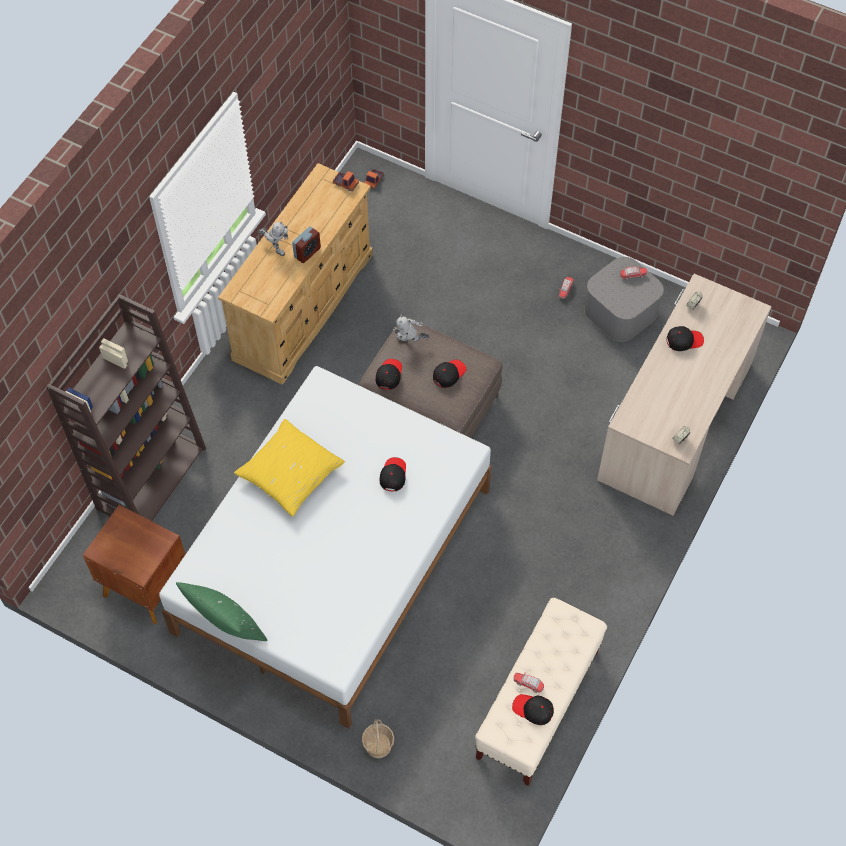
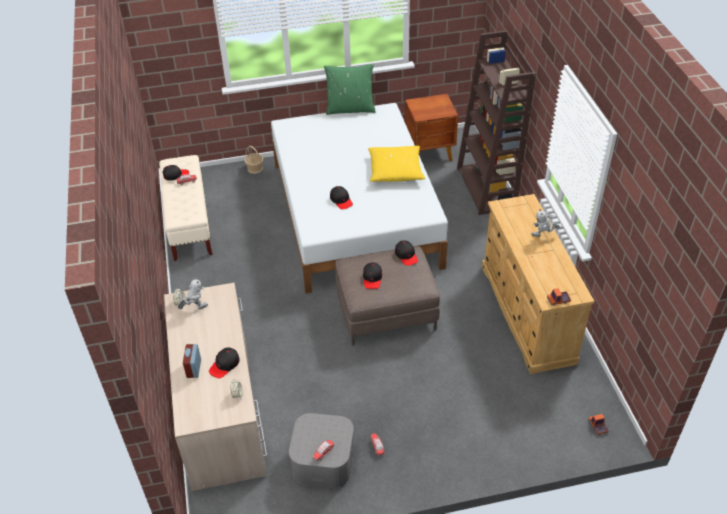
camera: 140 degrees right, 15 degrees down
(307, 253) = (521, 246): alarm clock -> alarm clock (194, 368)
(409, 343) = (415, 280): toy robot -> toy robot (195, 308)

